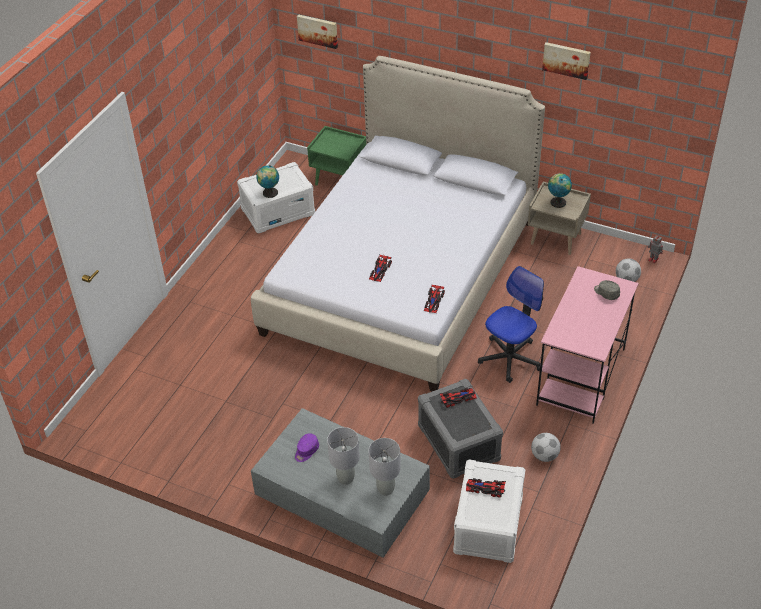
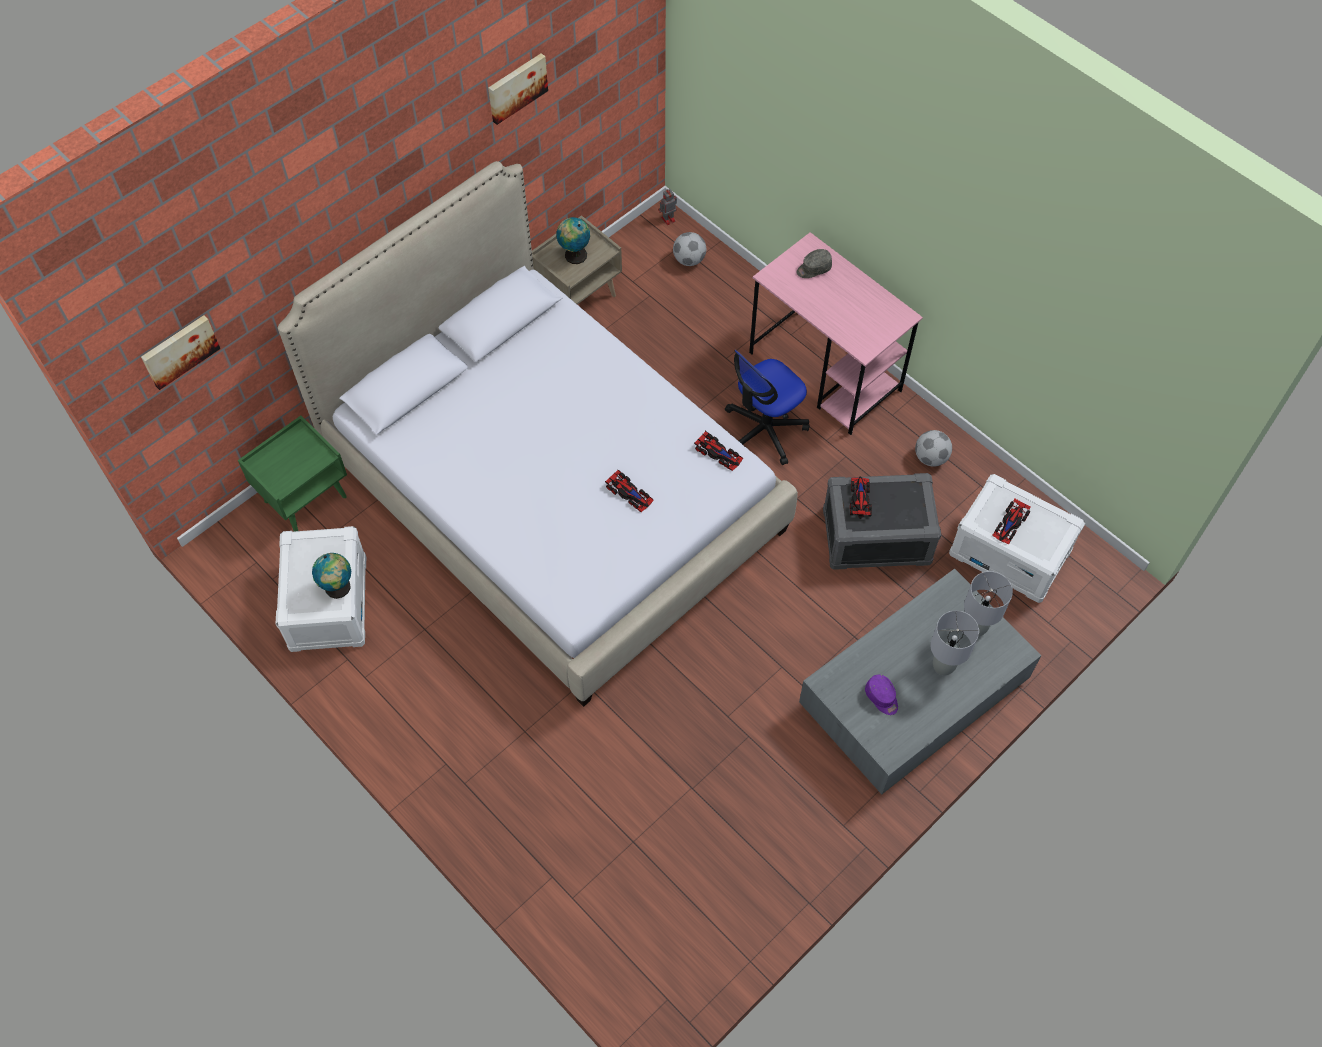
camera: 70 degrees left, 15 degrees up
(510, 358) = (764, 430): office chair -> office chair turned 105 degrees counterclockwise

